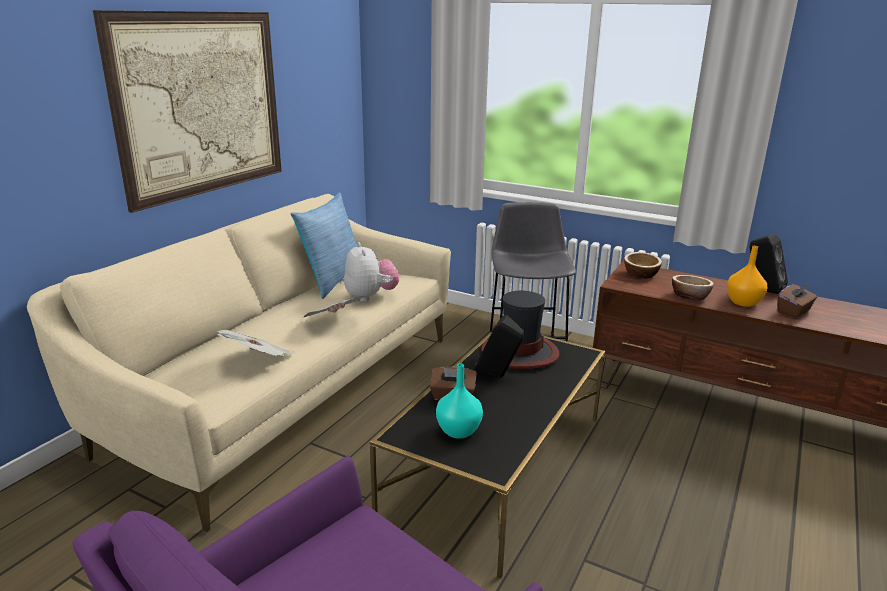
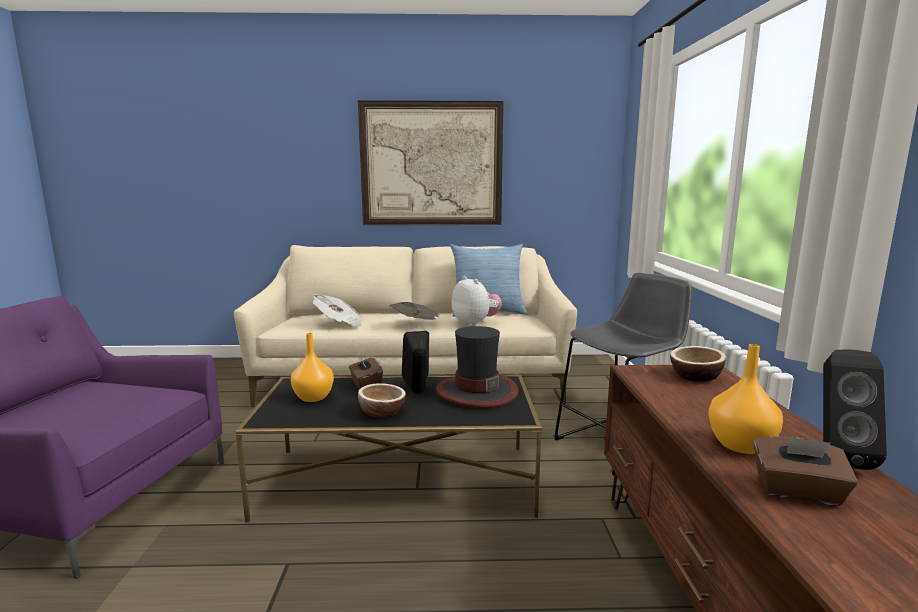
camera: 60 degrees right, 10 degrees down
(370, 297) = (475, 323): plush toy -> plush toy turned 75 degrees counterclockwise
(457, 431) = (313, 397): turquoise vase -> orange vase
(690, 296) = (682, 409): bowl -> bowl (382, 412)

